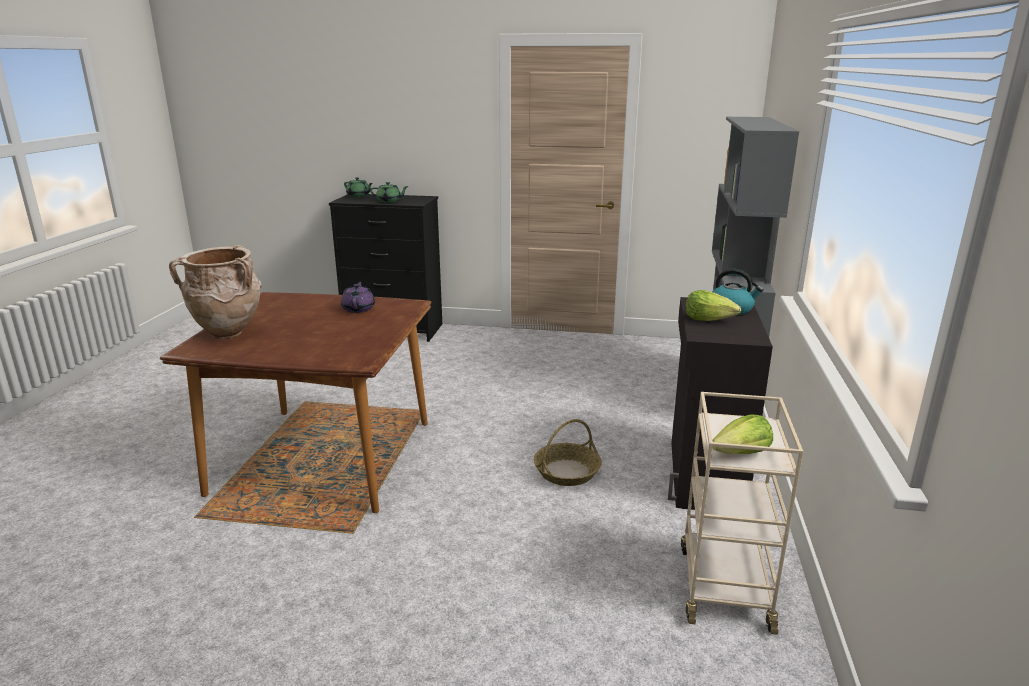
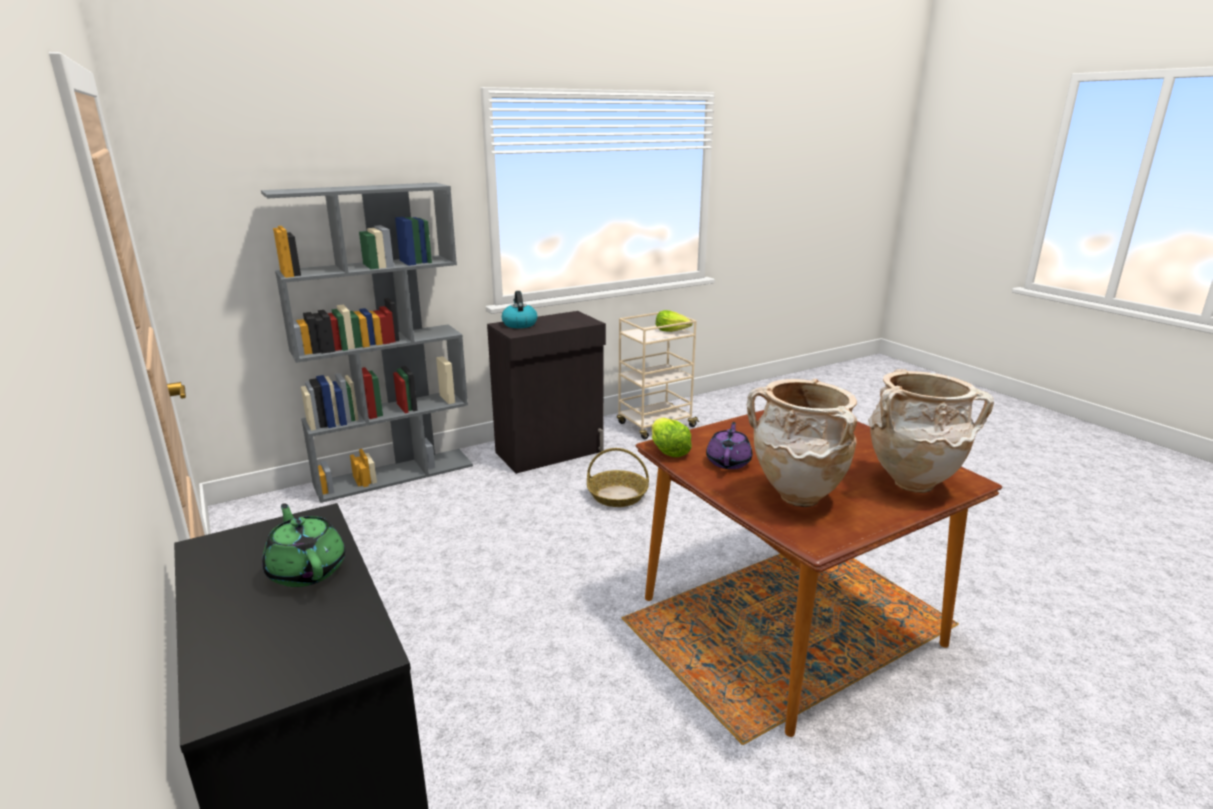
camera: 130 degrees left, 0 degrees up
(297, 307) = (796, 497): none -> beige vase
(358, 196) = (244, 675): green teapot -> none
(358, 309) = (728, 462): purple teapot -> purple teapot turned 150 degrees clockwise
(708, 319) = (554, 325): lettuce -> lettuce (668, 450)

